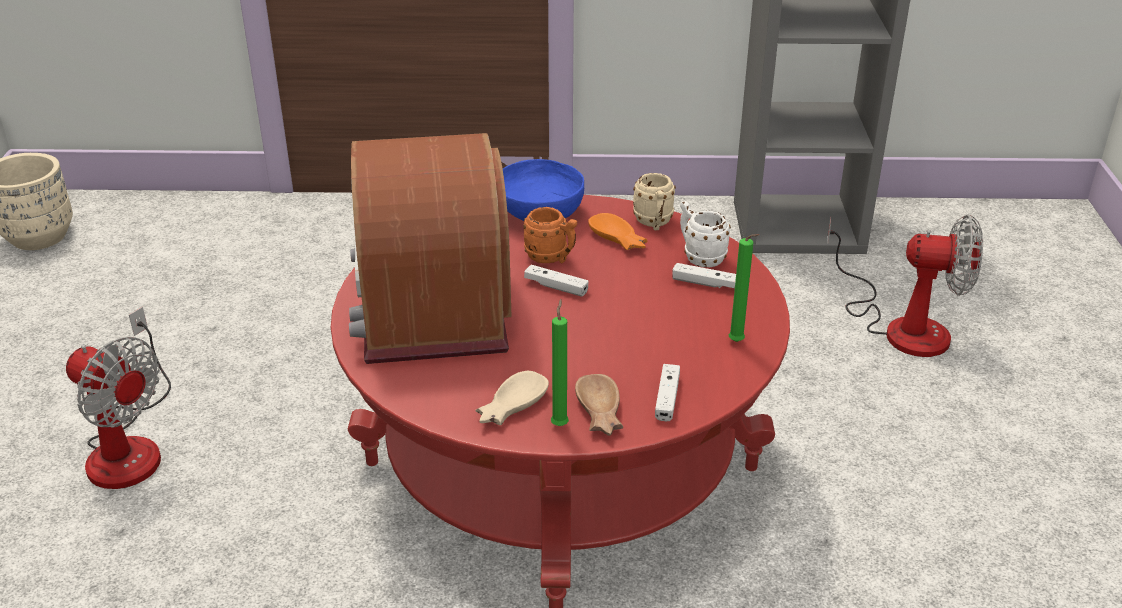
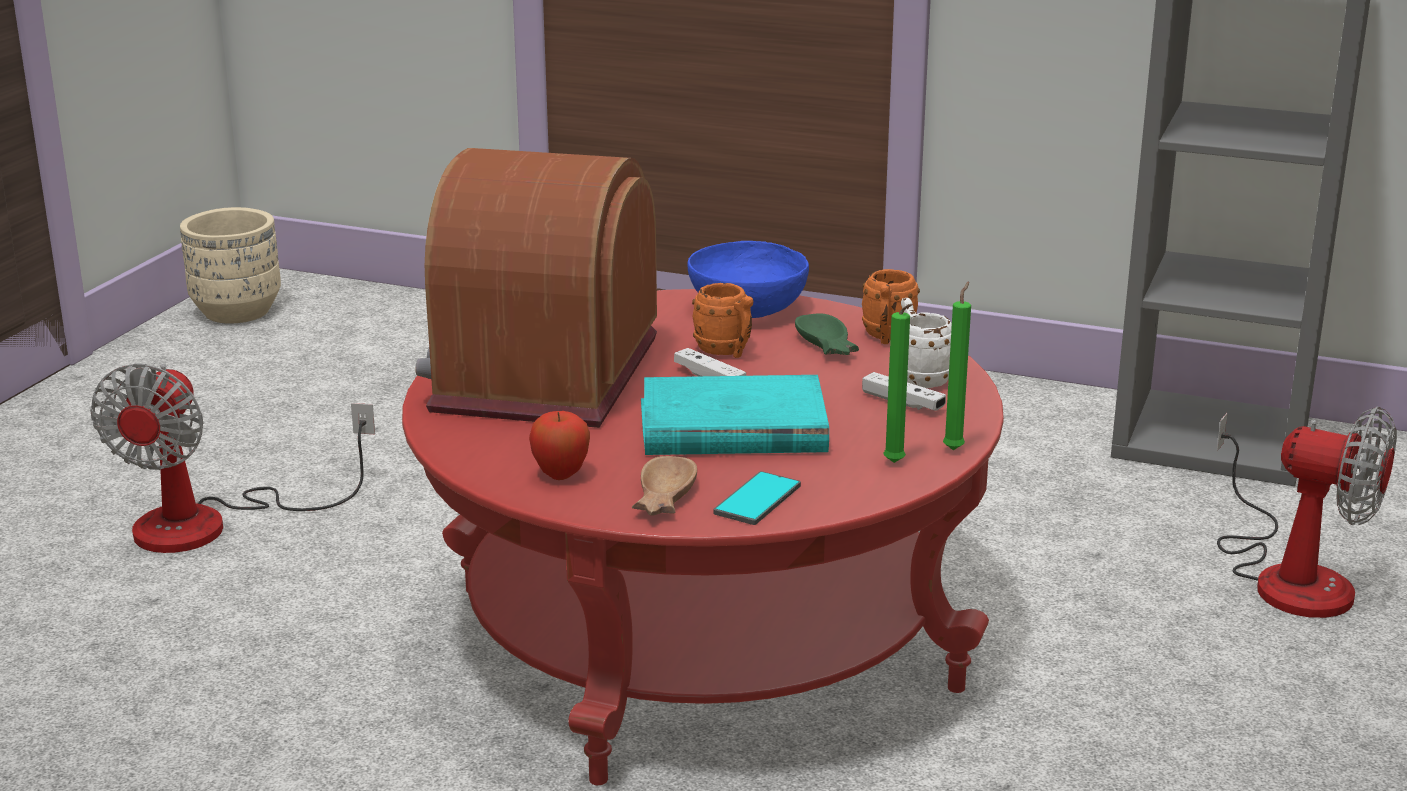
camera: 20 degrees right, 10 degrees down
(130, 445) = (212, 523): fan -> fan turned 45 degrees clockwise
(509, 406) = (561, 475): beige bowl -> apple
(560, 424) = (607, 500): green candle -> green candle (954, 448)
(603, 332) = (732, 428): none -> turquoise book
(617, 240) = (825, 346): orange bowl -> green bowl
(654, 223) = (887, 337): beige mug -> orange mug
(667, 398) = (757, 500): white game controller -> phone

